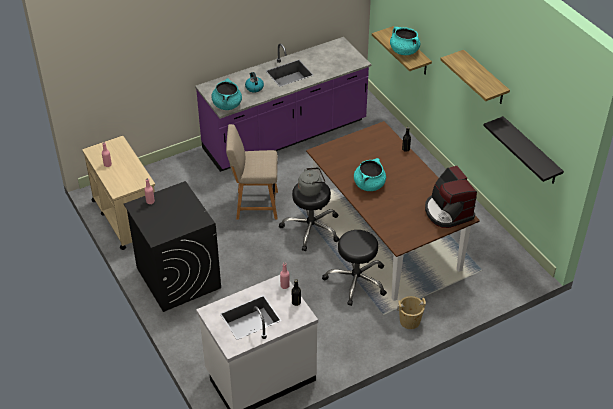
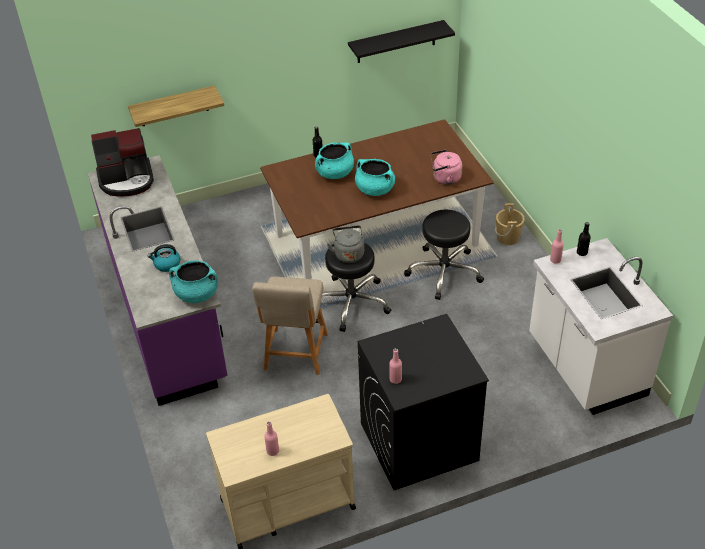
camera: 80 degrees left, 0 degrees up
(393, 224) = (445, 178): none -> pink kettle
(404, 51) = (185, 103): turquoise cooking pot -> turquoise cooking pot (335, 173)
(448, 212) = (429, 138): coffee machine -> coffee machine (127, 180)
(485, 78) = (308, 27): shelf -> none

